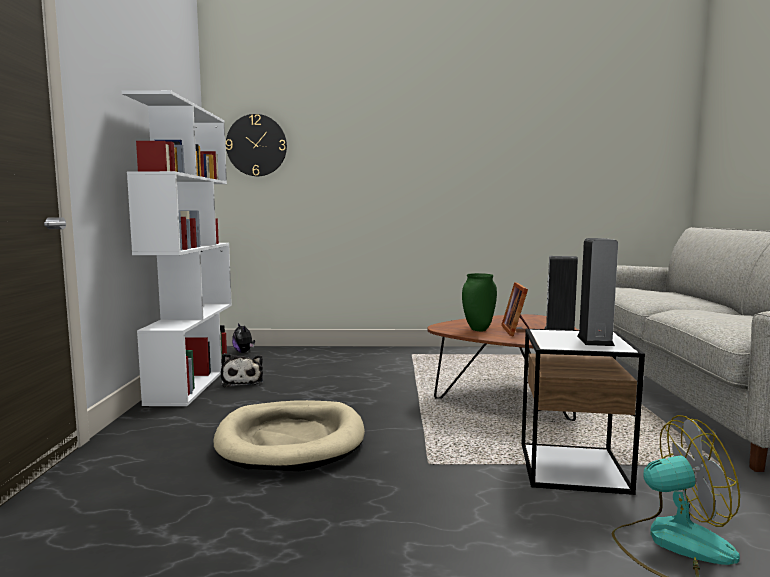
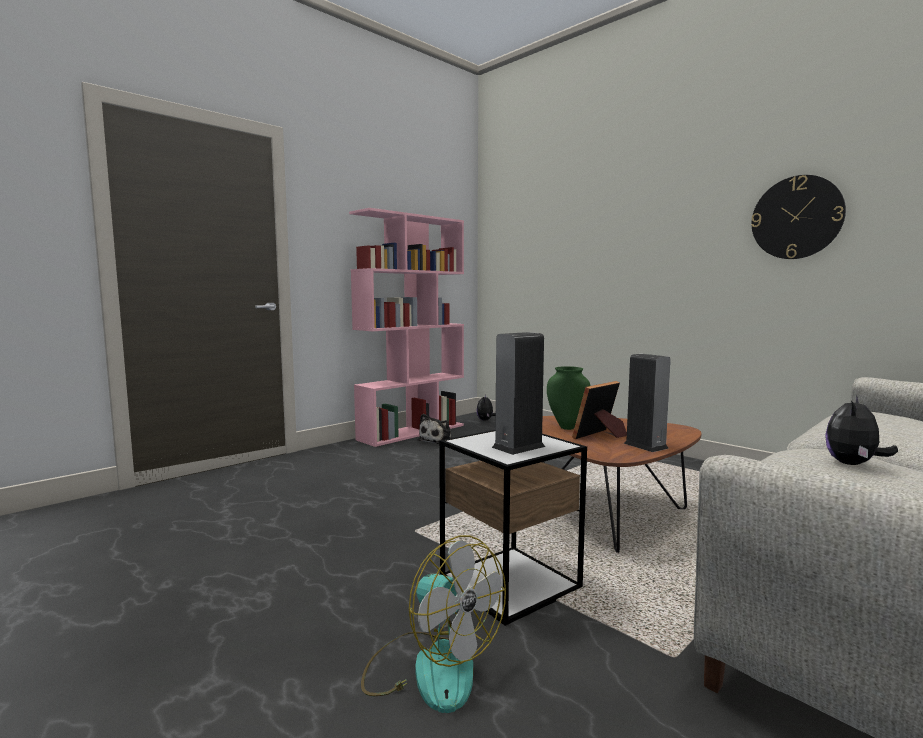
camera: 45 degrees right, 0 degrees up
(193, 380) = (412, 432): white bookcase -> pink bookcase
(256, 145) = (511, 237): wall clock -> wall clock (796, 217)
(291, 440) = (377, 485): beige dog bed -> none
(714, 314) = (853, 464): none -> plush toy

